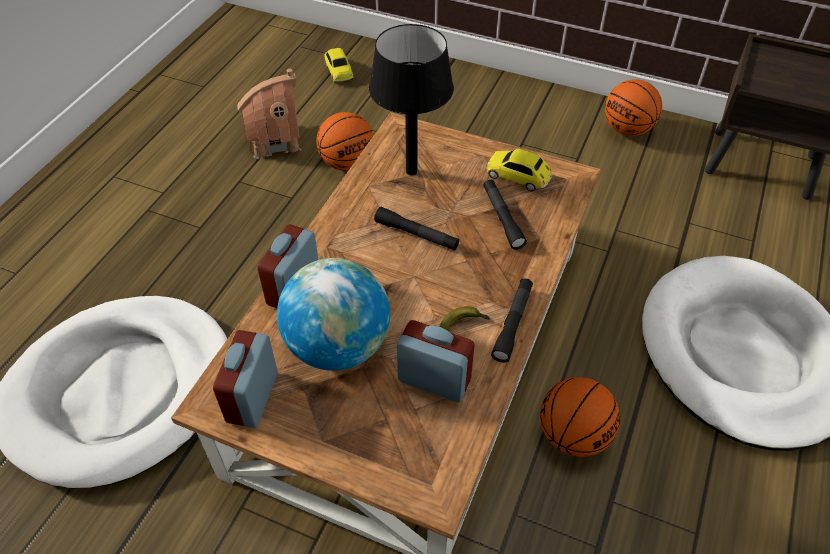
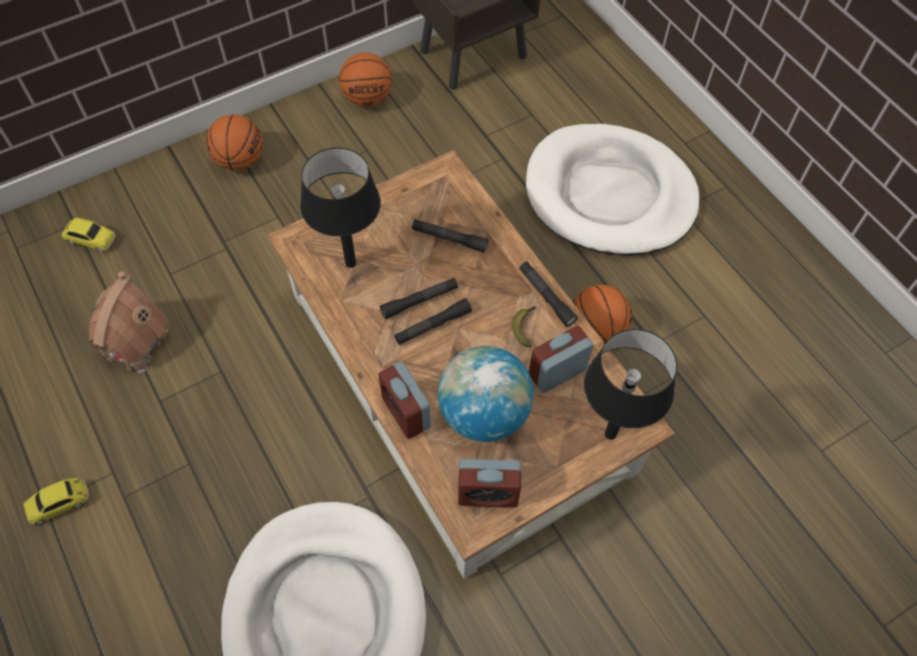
camera: 55 degrees left, 10 degrees up
(252, 397) = (488, 494): alarm clock -> alarm clock turned 45 degrees counterclockwise
(347, 163) = (219, 305): basketball -> basketball (240, 161)
(399, 257) = (433, 326): none -> black flashlight
(402, 469) = (610, 433): none -> black table lamp
(518, 177) = (418, 202): toy car -> toy car (60, 503)

